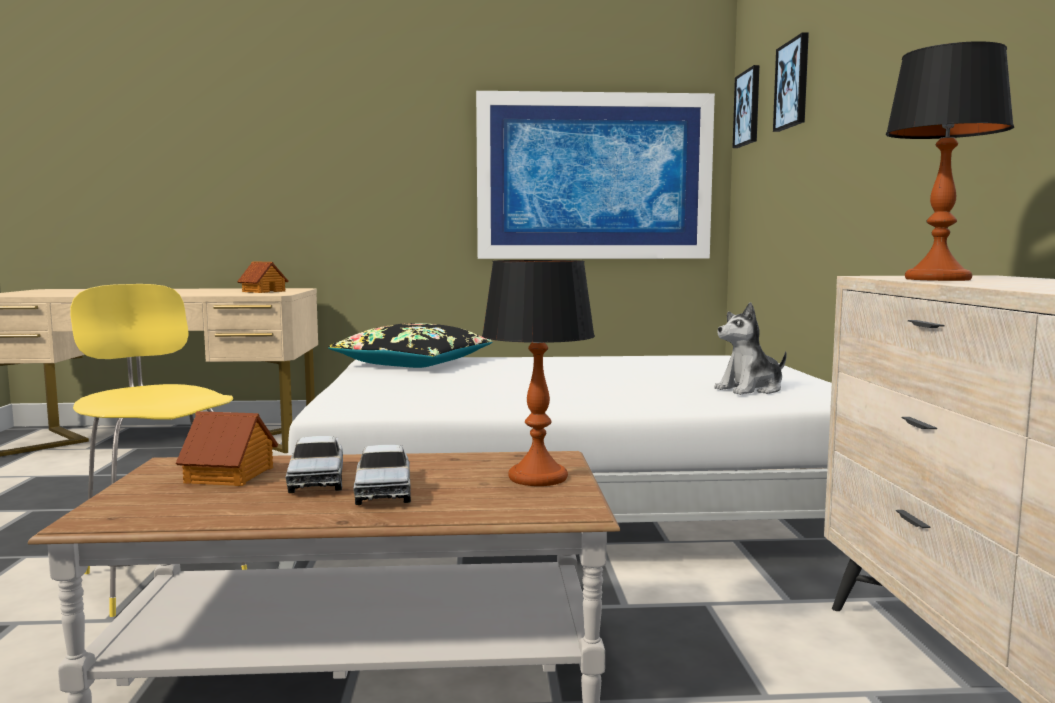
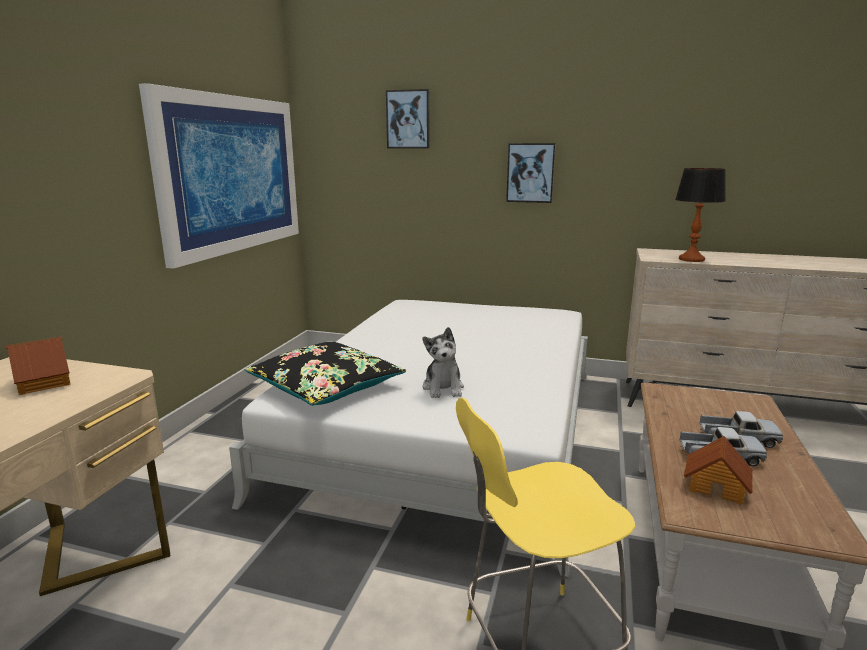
camera: 70 degrees left, 10 degrees up
(539, 477) = (703, 398): table lamp -> none
(748, 108) = (328, 121): picture -> picture (530, 173)
(751, 389) = (537, 322): plush toy -> plush toy (443, 388)

